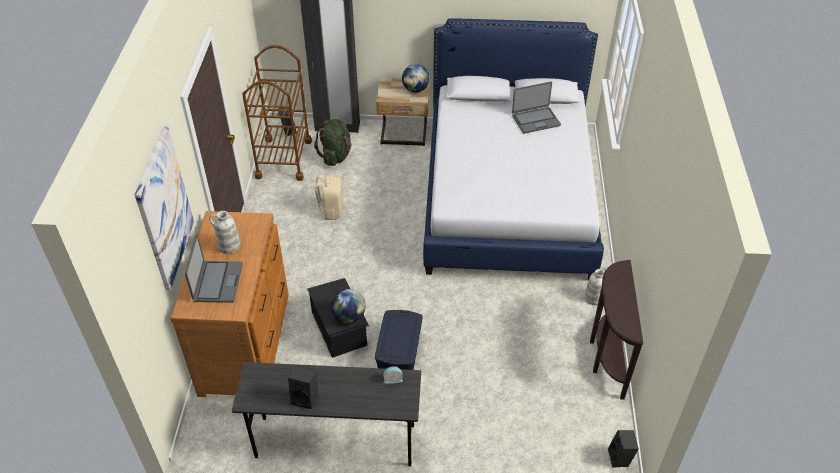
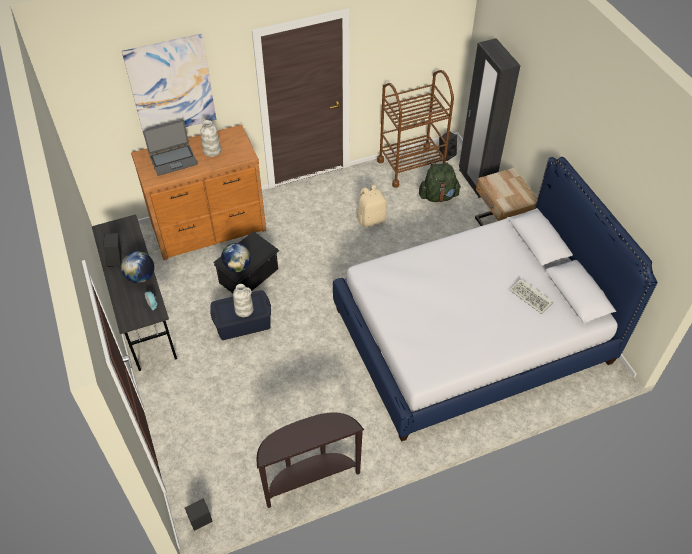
camera: 65 degrees right, 5 degrees up
(415, 89) = (516, 197): globe -> globe (141, 277)
(535, 120) = (532, 297): laptop -> keyboard
(594, 297) = (380, 447): white vase -> white vase (244, 309)

